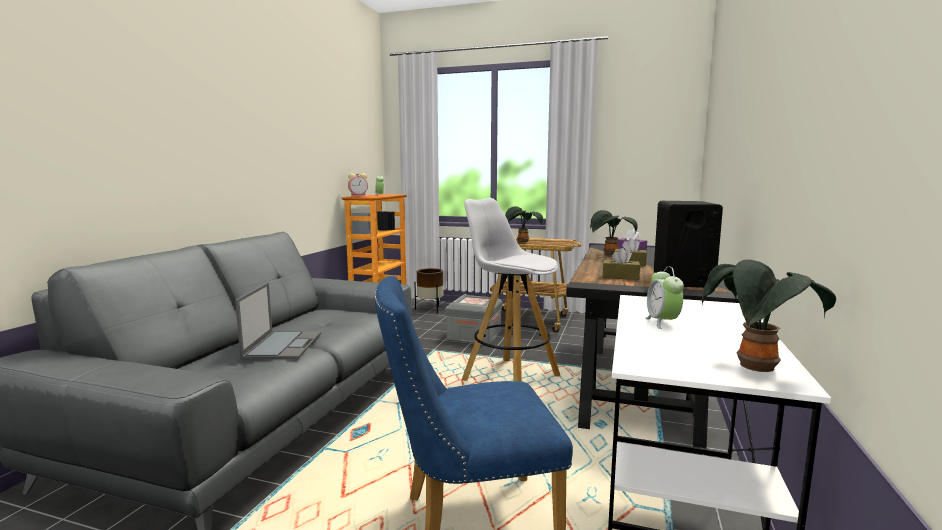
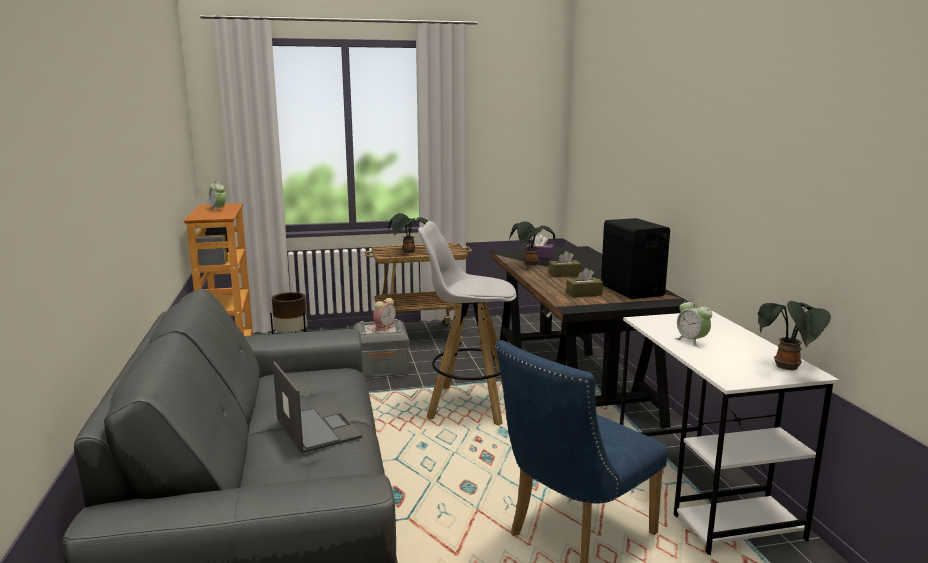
camera: 30 degrees left, 5 degrees up
(359, 196) = (201, 215): alarm clock -> alarm clock (385, 327)

